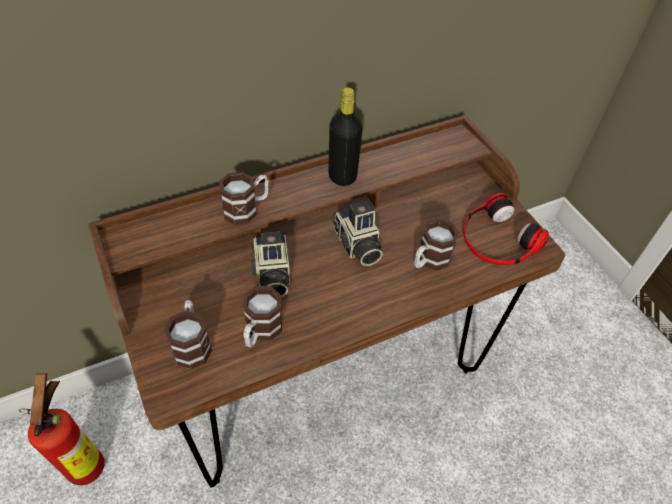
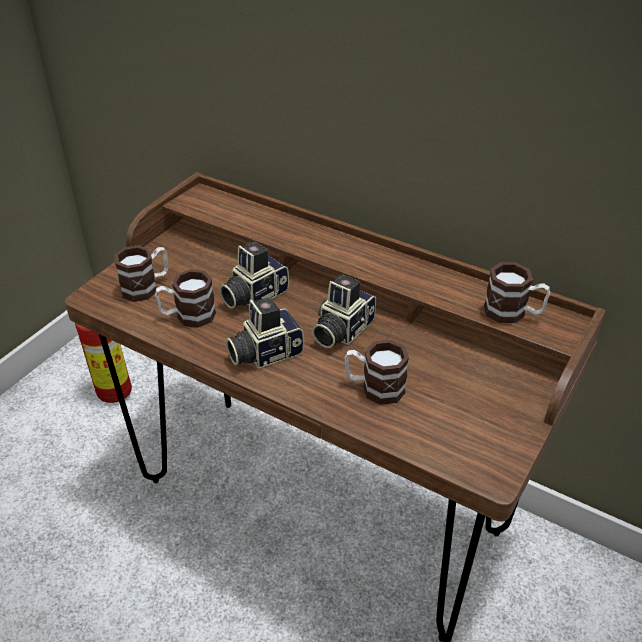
camera: 60 degrees right, 10 degrees down
(247, 209) = (293, 234): mug -> mug (513, 313)
(342, 176) = (397, 267): black bottle -> none
(346, 303) = (264, 352): none -> camera
(497, 239) = (465, 430): headphones -> none

